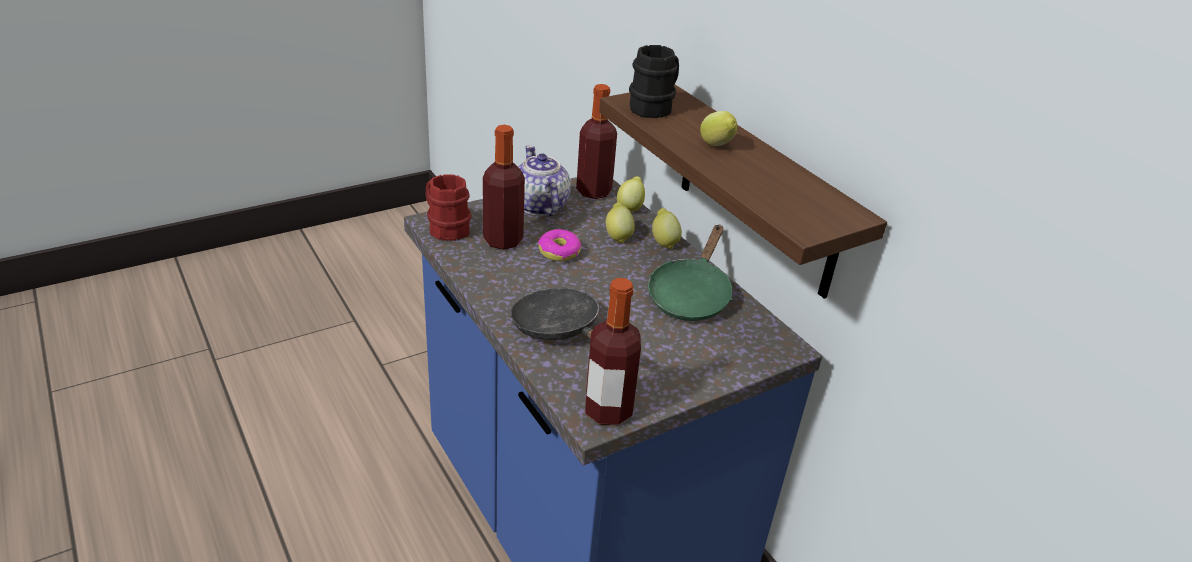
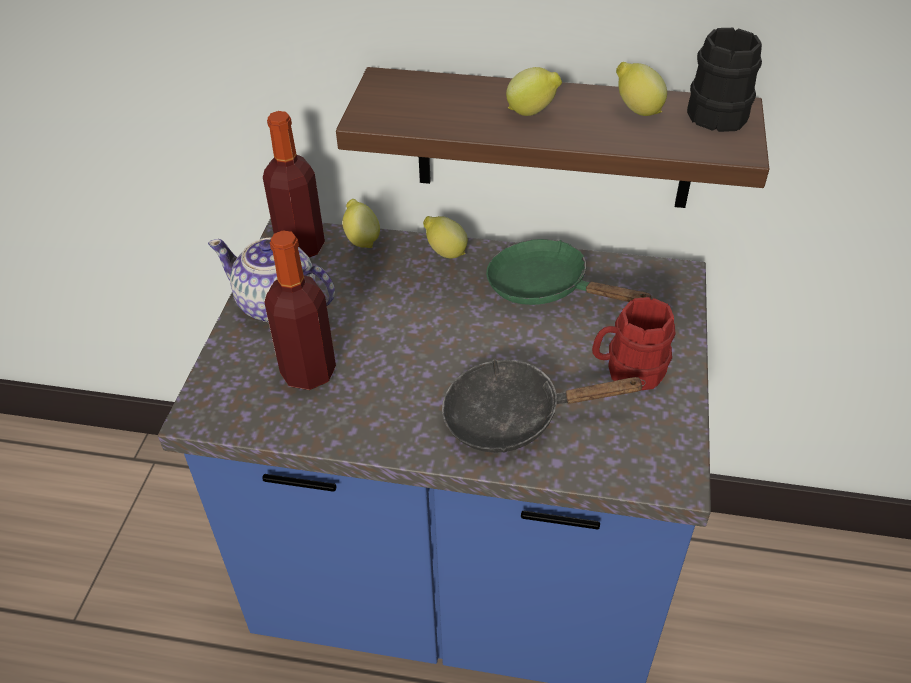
camera: 45 degrees left, 10 degrees up
(445, 227) = (227, 408): red mug -> red mug (628, 370)
(559, 252) = (379, 339): donut -> none
(608, 410) = (668, 457): bottle -> none
(618, 236) = (400, 278): lemon -> lemon (636, 110)
(654, 107) = (404, 106): black mug -> black mug (714, 110)
(690, 295) = (546, 288): green frying pan -> green frying pan turned 150 degrees clockwise

